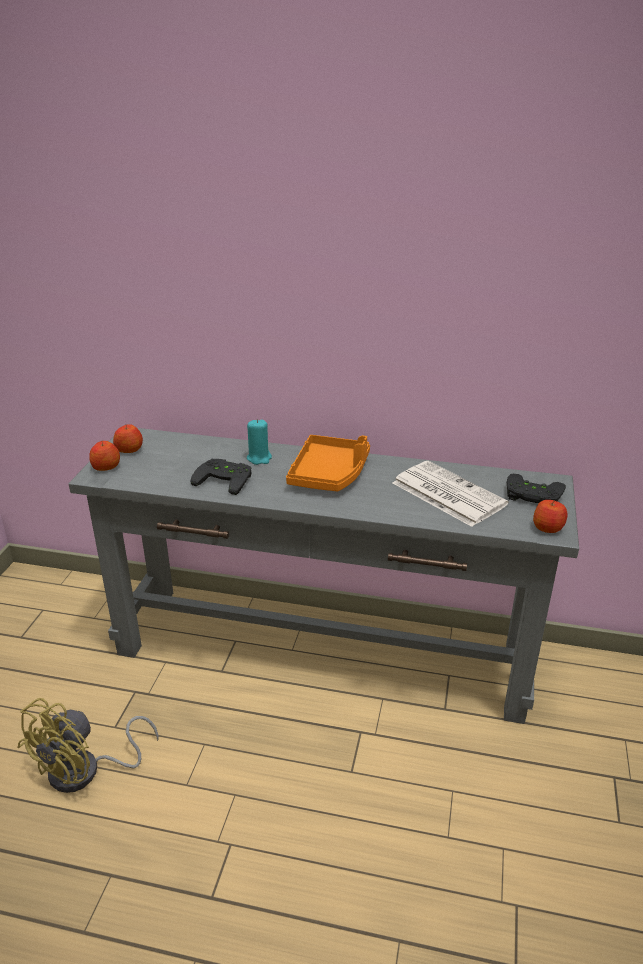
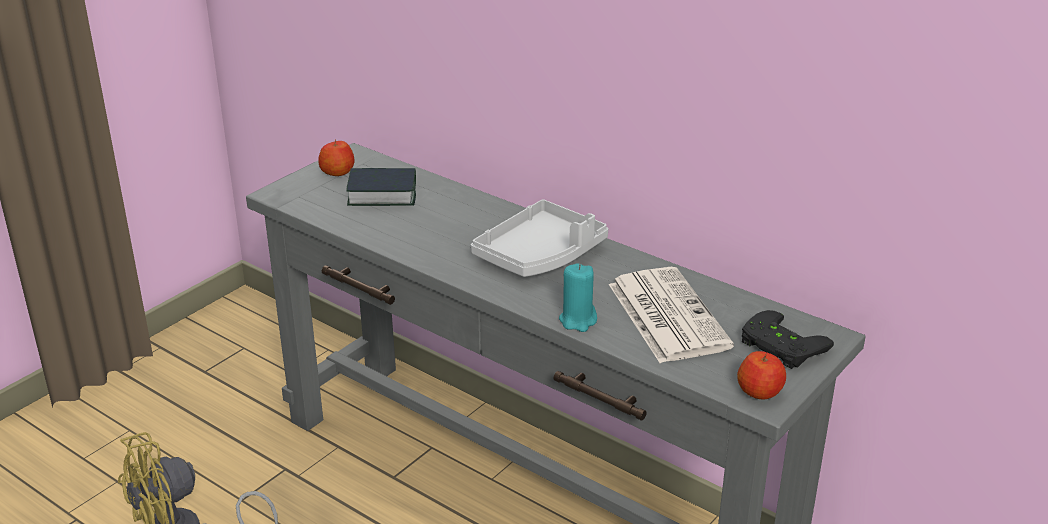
camera: 25 degrees right, 0 degrees up
(106, 467) = (297, 186): apple -> none
(178, 458) = (382, 194): none -> book
(225, 479) = (415, 231): black game controller -> none
(259, 458) = (474, 216): turquoise candle -> turquoise candle (578, 320)
(329, 474) = (541, 255): orange tray -> grey tray

